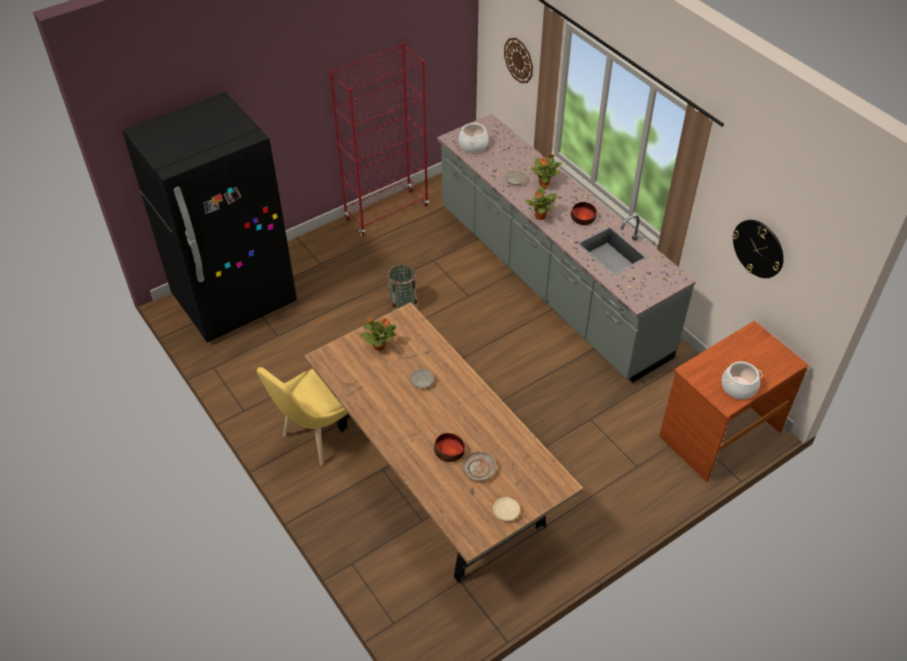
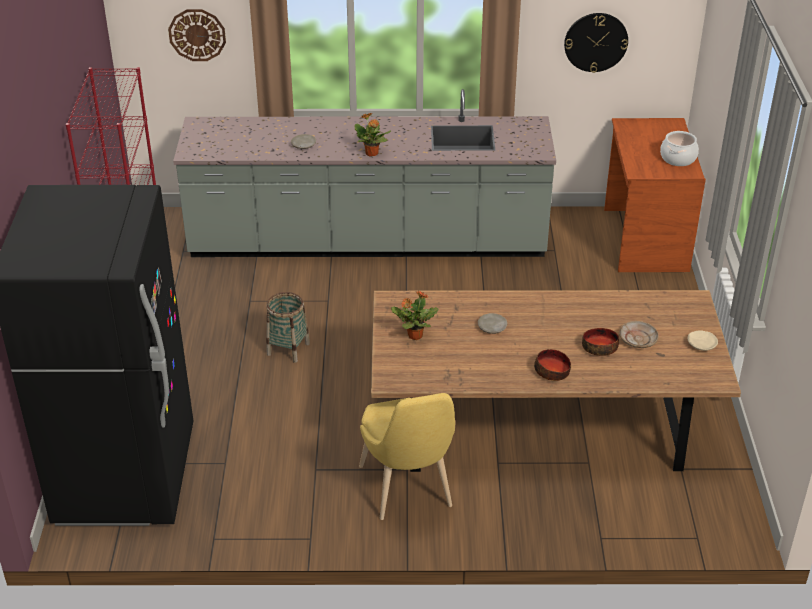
camera: 55 degrees left, 10 degrees down
(473, 145) = (218, 146): cooking pot -> none
(544, 183) = (328, 132): potted plant -> none
(582, 218) = (403, 133): bowl -> bowl (552, 372)

